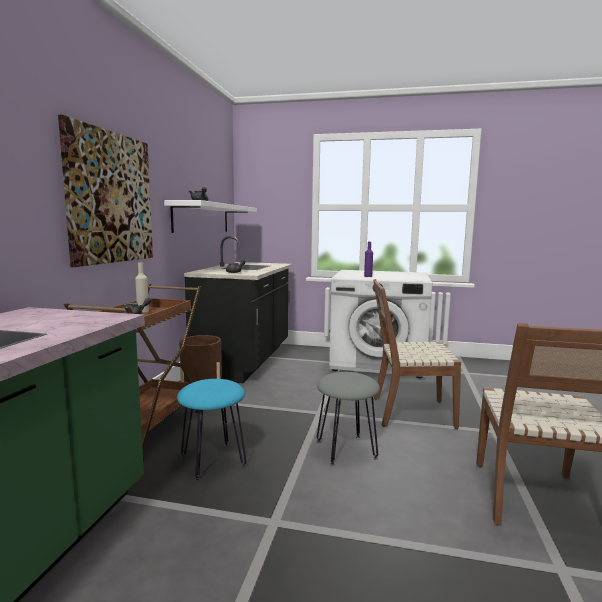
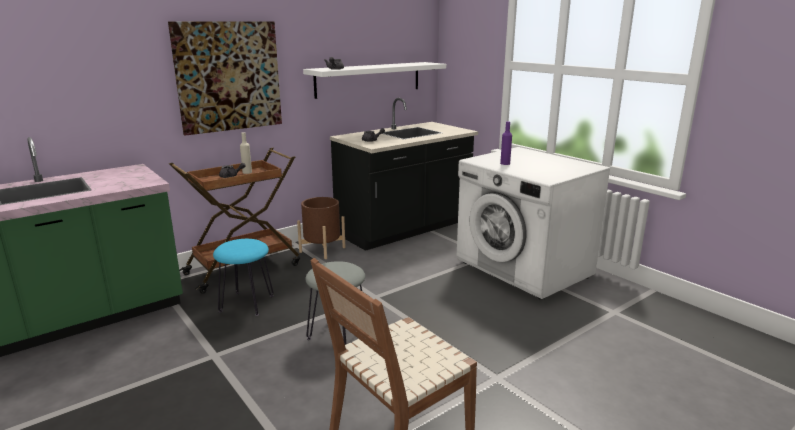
camera: 40 degrees right, 10 degrees up
(408, 412) = (450, 326): chair -> none

